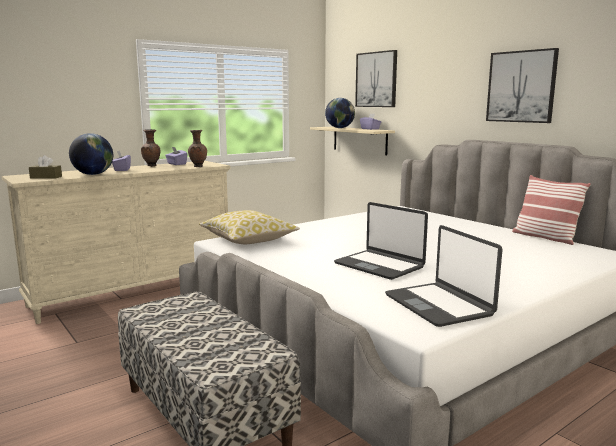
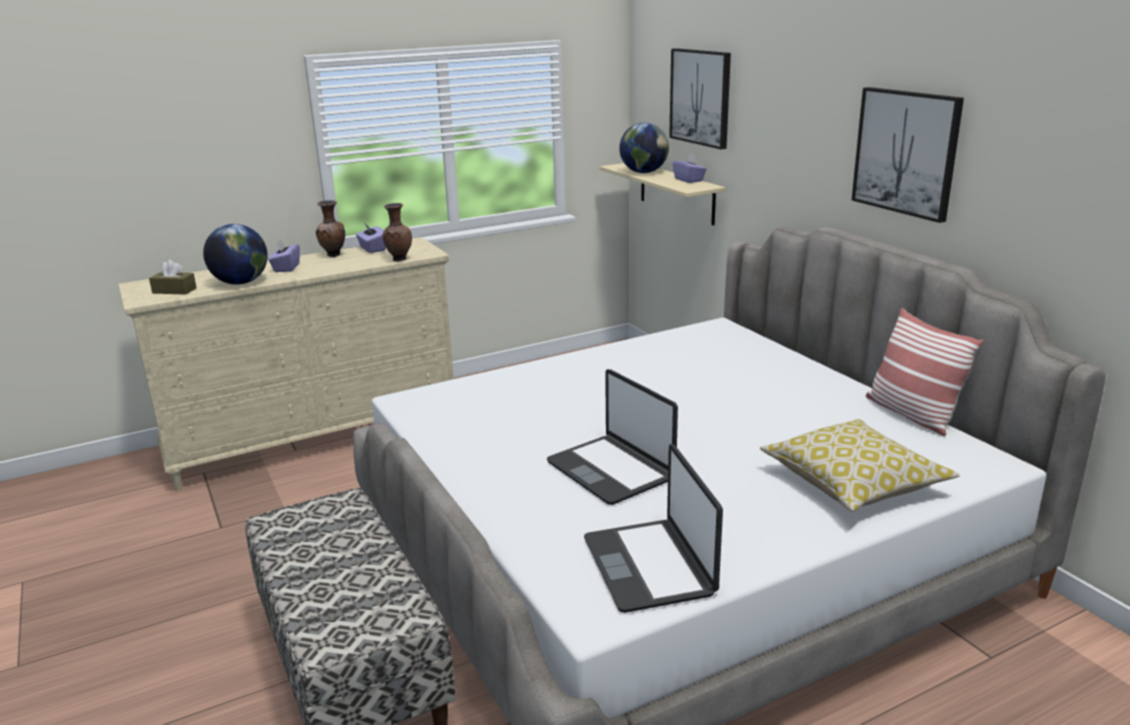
camera: 10 degrees right, 10 degrees up
(248, 239) = (450, 397): pillow -> pillow (853, 483)

